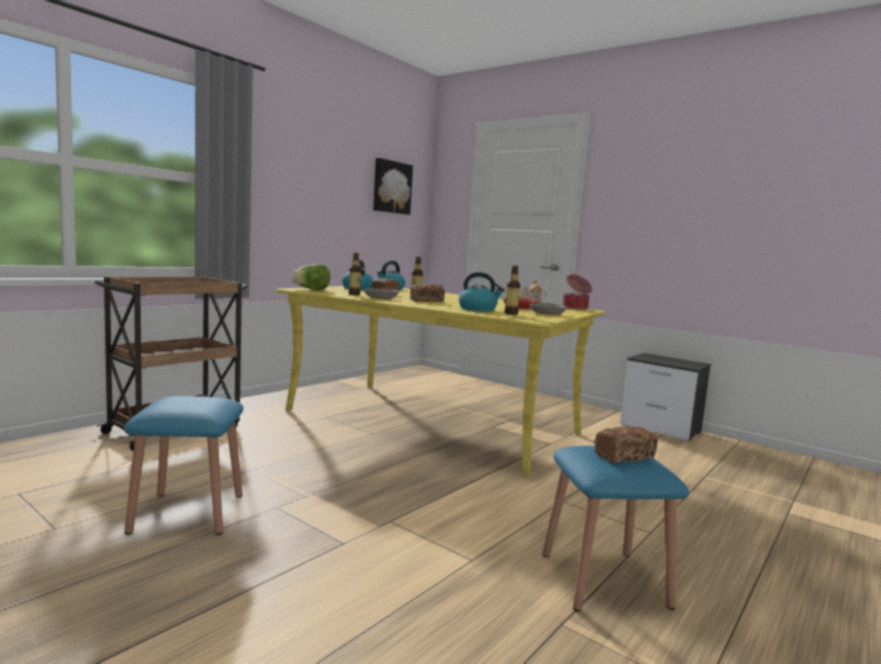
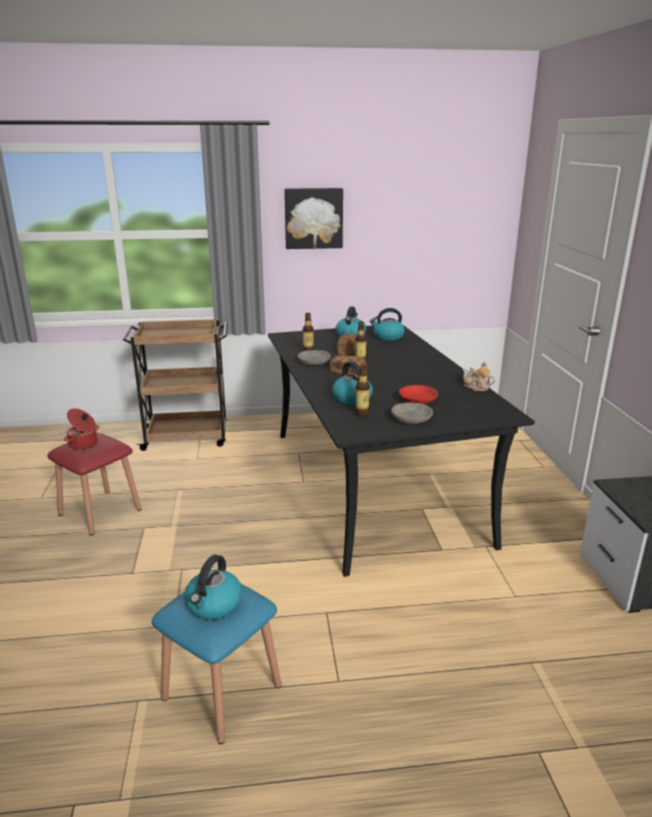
camera: 45 degrees right, 15 degrees up
(188, 513) = (100, 512): blue stool -> red stool
(311, 289) = (294, 337): lettuce -> none
(391, 187) = (451, 208): picture -> picture (313, 218)
(432, 422) = (374, 484): yellow dining table -> black dining table
(575, 308) = (502, 409): cooking pot -> cooking pot (84, 444)
(624, 456) = (214, 605): bread -> kettle

